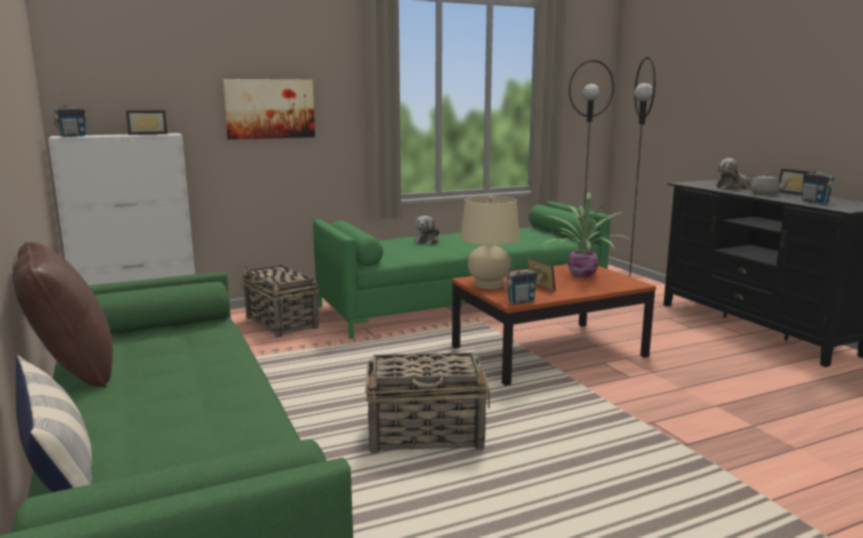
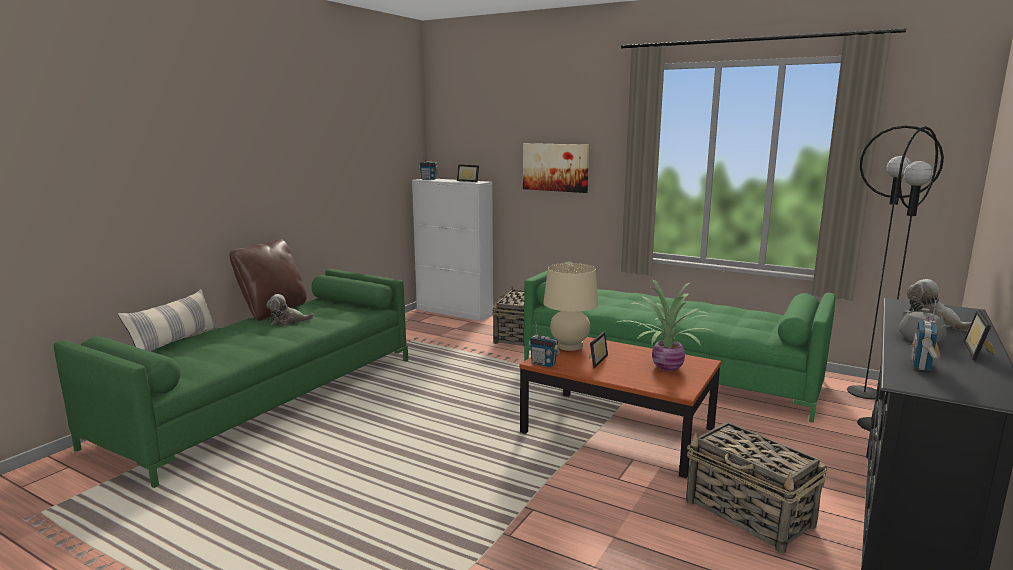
camera: 55 degrees right, 0 degrees up
(427, 241) = (643, 301): plush toy -> plush toy (288, 321)
(427, 435) = (408, 429): basket -> basket (749, 514)

